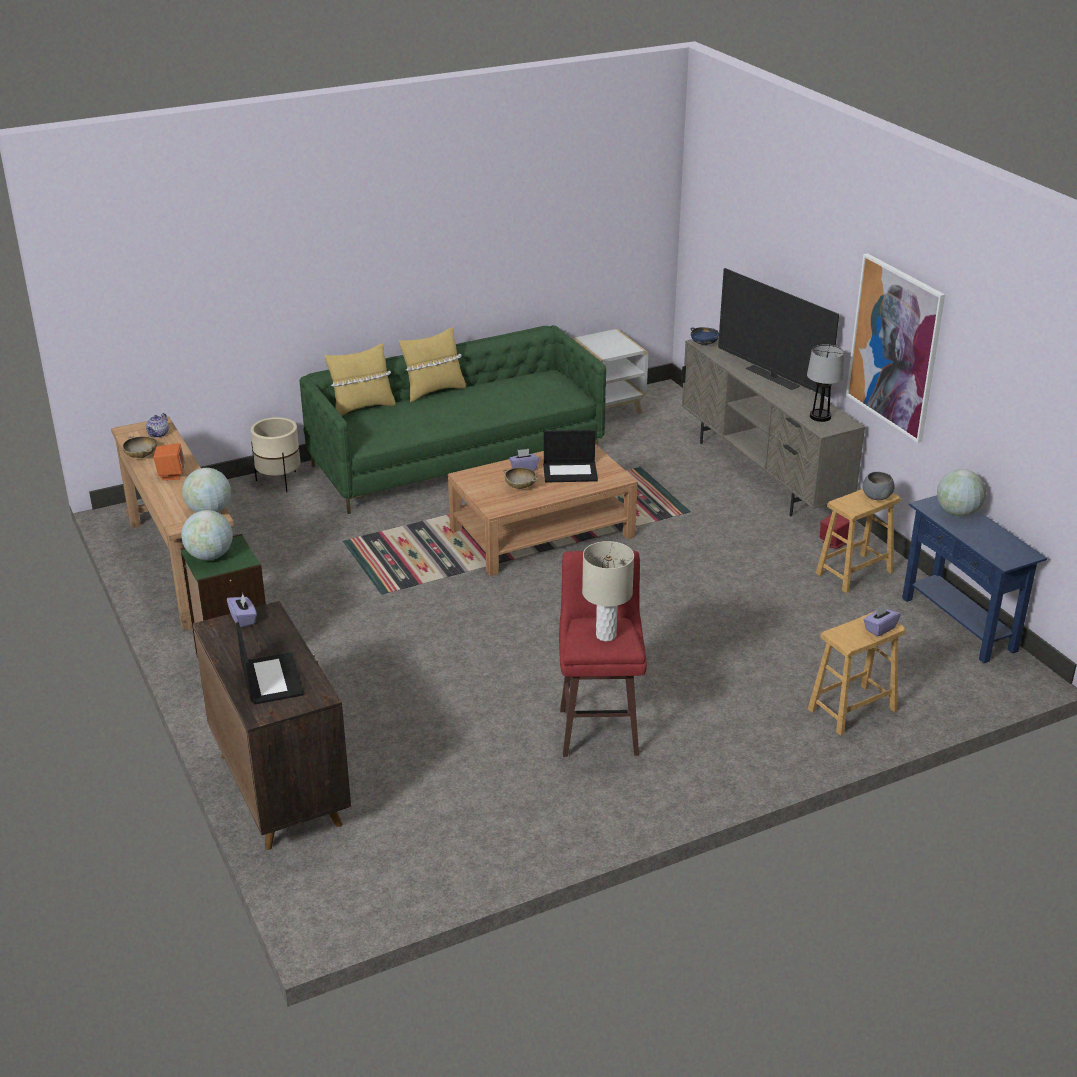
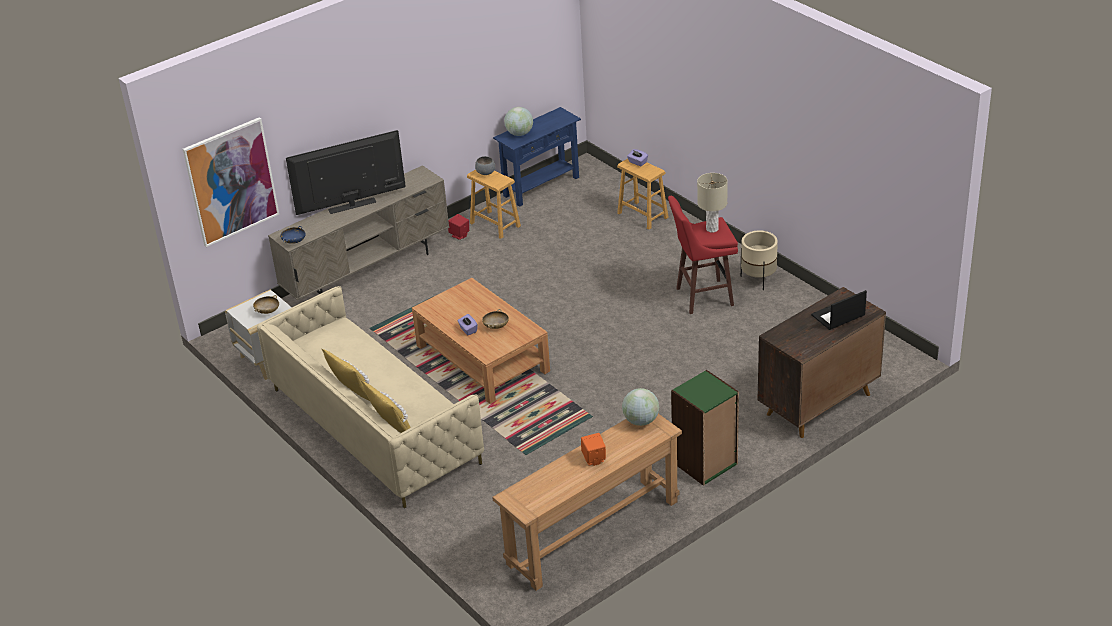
camera: 100 degrees left, 5 degrees up
(141, 456) = (568, 487): beige bowl -> beige bowl (267, 311)
(158, 434) = (527, 490): teapot -> none
(210, 556) = (706, 395): globe -> none
(243, 619) = (786, 343): purple tissue box -> none
(279, 481) = (438, 520): beige planter -> beige planter (758, 279)
(457, 458) = (374, 425): green sofa -> beige sofa
(570, 472) = (467, 308): laptop -> none
(772, 378) = (352, 206): television -> television turned 150 degrees counterclockwise
(820, 417) = (412, 182): table lamp -> none
(895, 347) = (425, 101): picture -> picture (231, 181)

